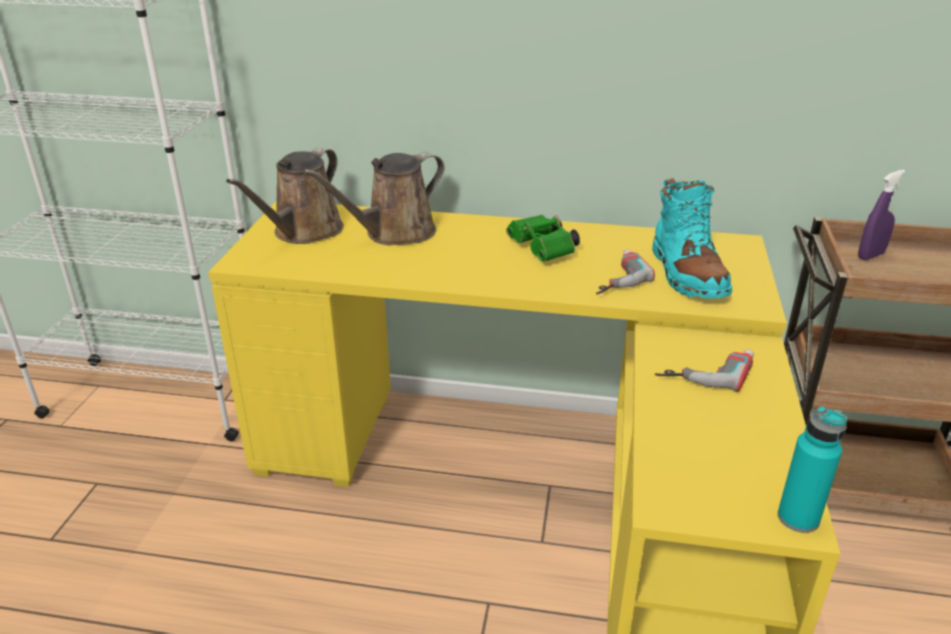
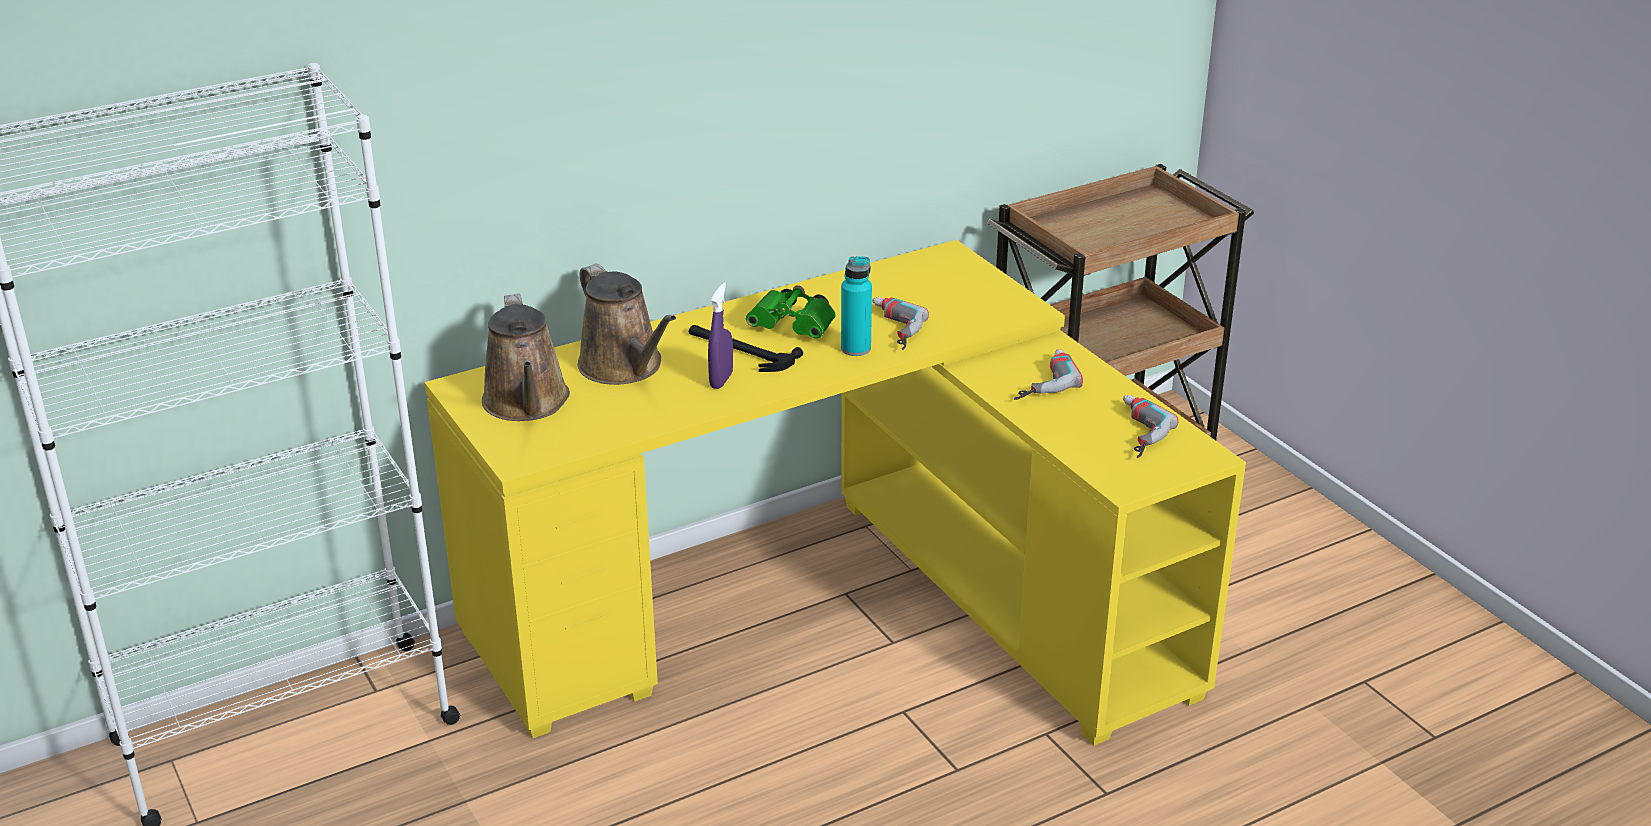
camera: 40 degrees left, 0 degrees up
(394, 233) = (624, 367): brown watering can -> brown watering can turned 45 degrees counterclockwise
(483, 251) = (740, 350): none -> hammer
(686, 274) = (942, 302): turquoise boot -> none
(740, 457) = (1132, 432): none -> power drill
(798, 518) = (1204, 453): turquoise bottle -> turquoise bottle (856, 349)
(870, 255) = (1067, 228): purple spray bottle -> purple spray bottle (721, 380)

